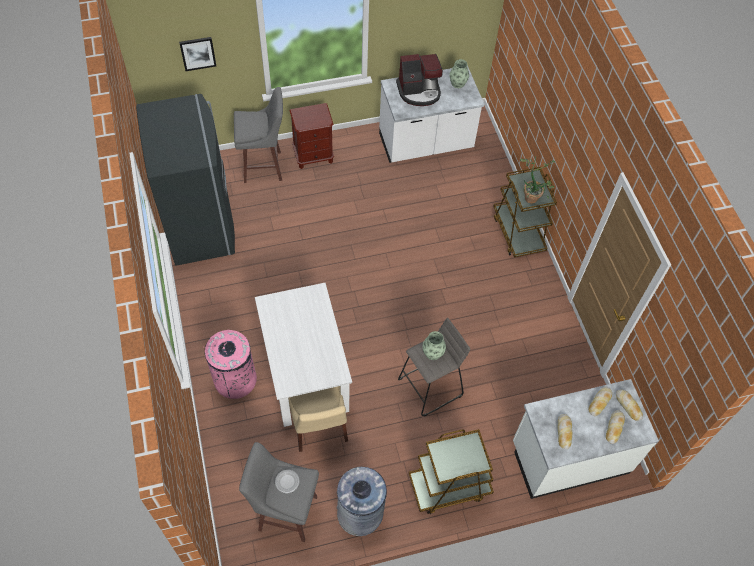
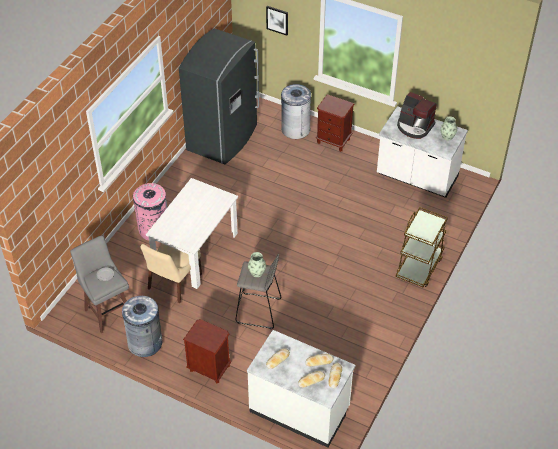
camera: 45 degrees right, 10 degrees down
(264, 167) = (295, 129): grey stool -> grey trash can
(449, 486) = (209, 368): brown cart -> brown nightstand
(532, 195) = (422, 230): potted plant -> none

